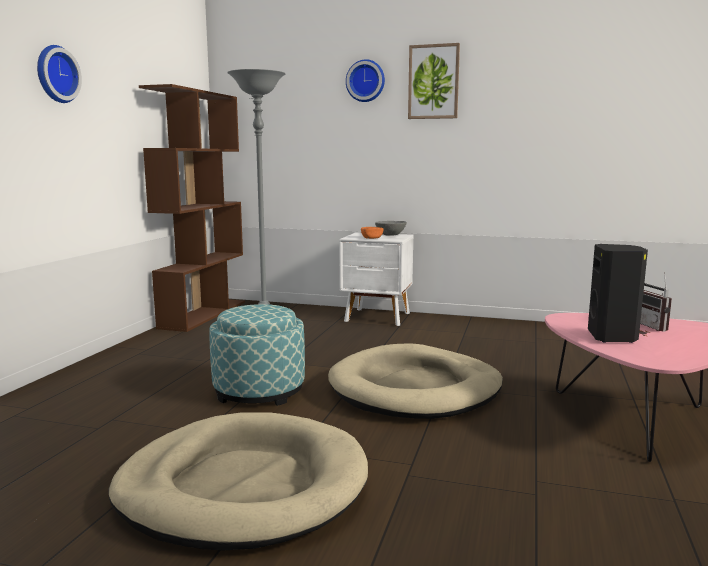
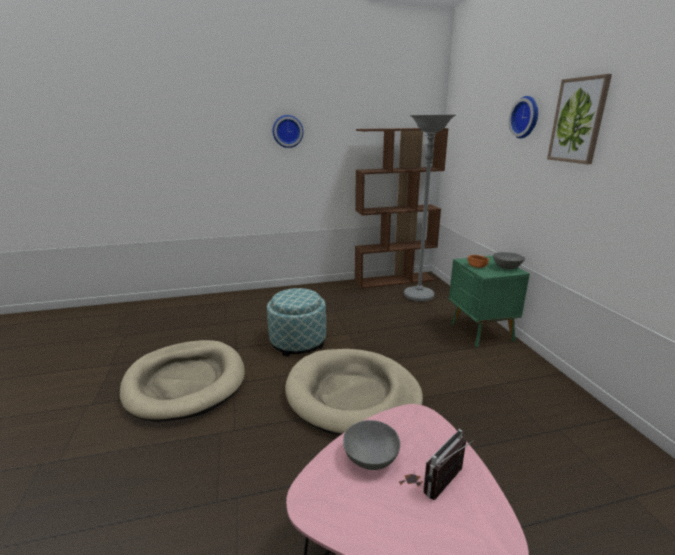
camera: 60 degrees right, 10 degrees up
(378, 317) = (481, 332): white nightstand -> green nightstand
(613, 337) = (371, 458): black speaker -> grey bowl

